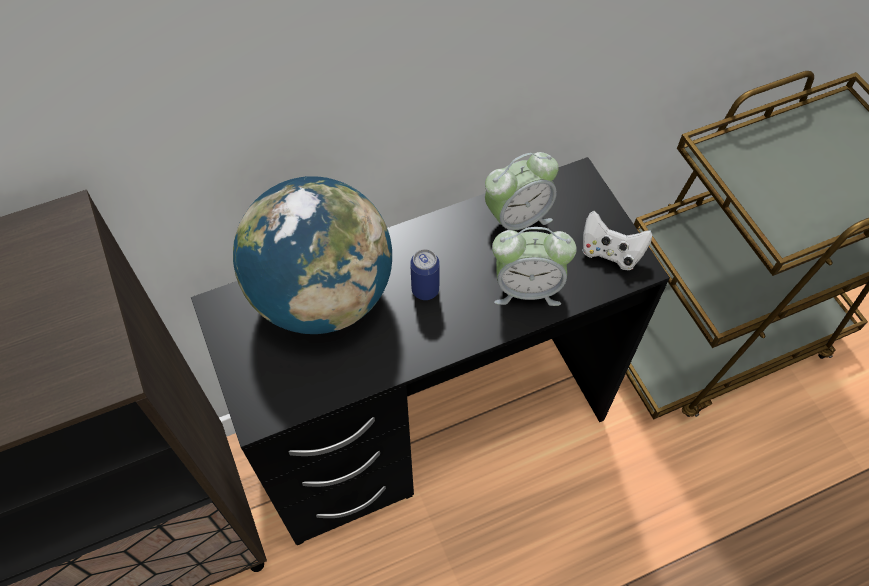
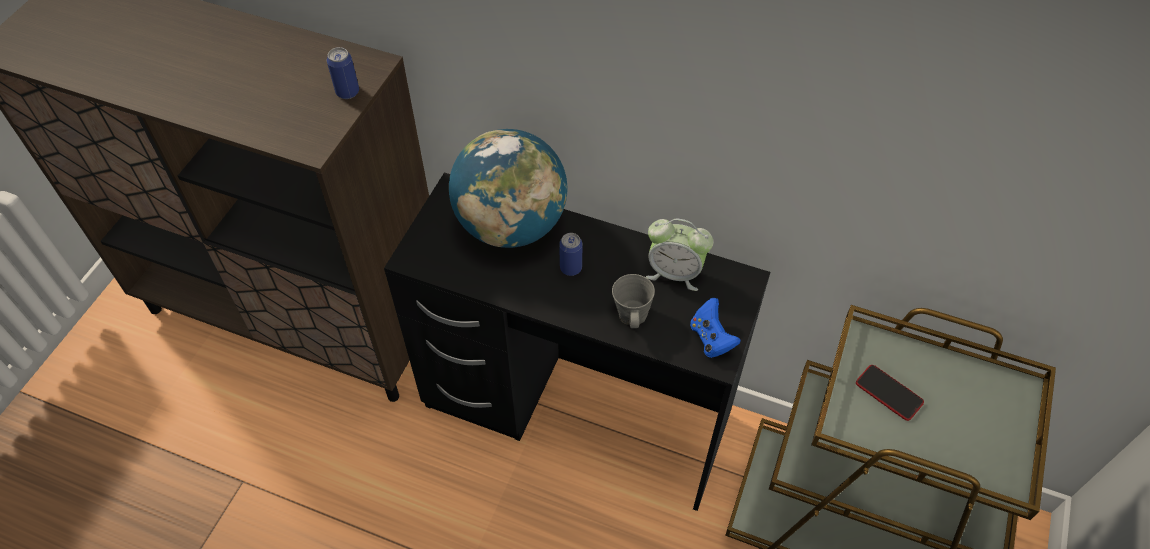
camera: 45 degrees right, 5 degrees down
(67, 278) = (347, 92): none -> can
(527, 288) = (632, 316): alarm clock -> grey mug
(610, 252) = (711, 338): white game controller -> blue game controller
(774, 185) = (889, 393): none -> phone

